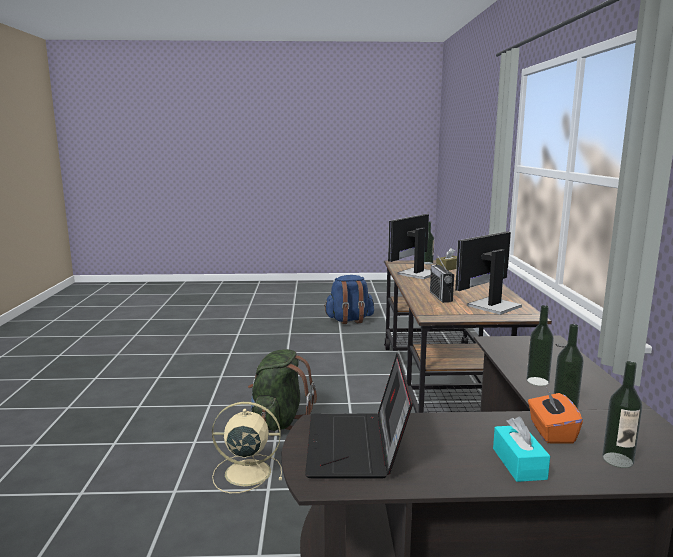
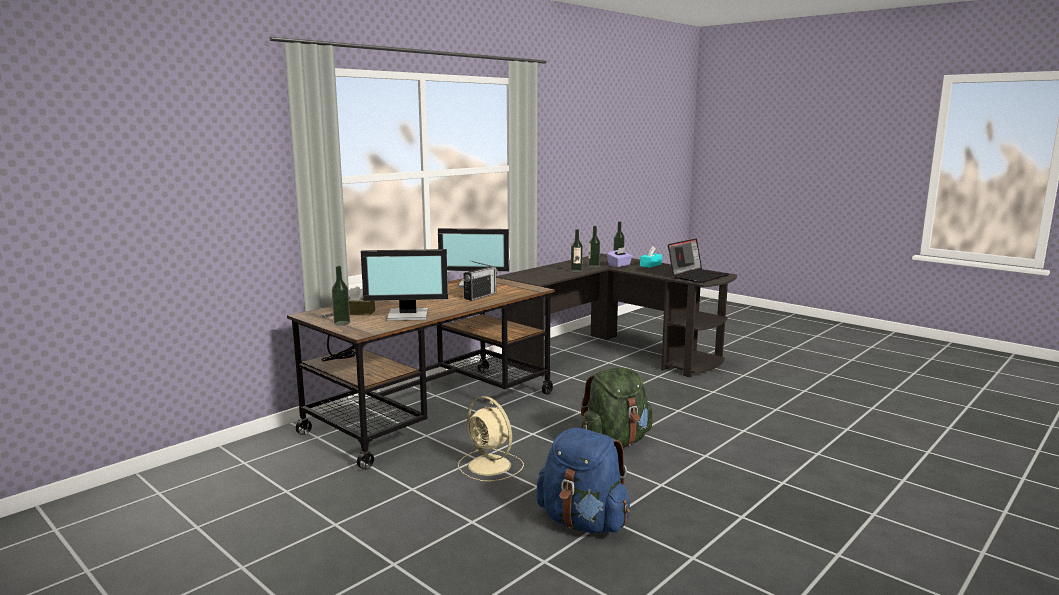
camera: 135 degrees left, 0 degrees up
(245, 473) = (684, 422): beige fan -> beige fan (491, 466)
(349, 320) = (253, 547): blue backpack -> blue backpack (583, 522)
(551, 432) = (619, 265): orange tissue box -> purple tissue box

